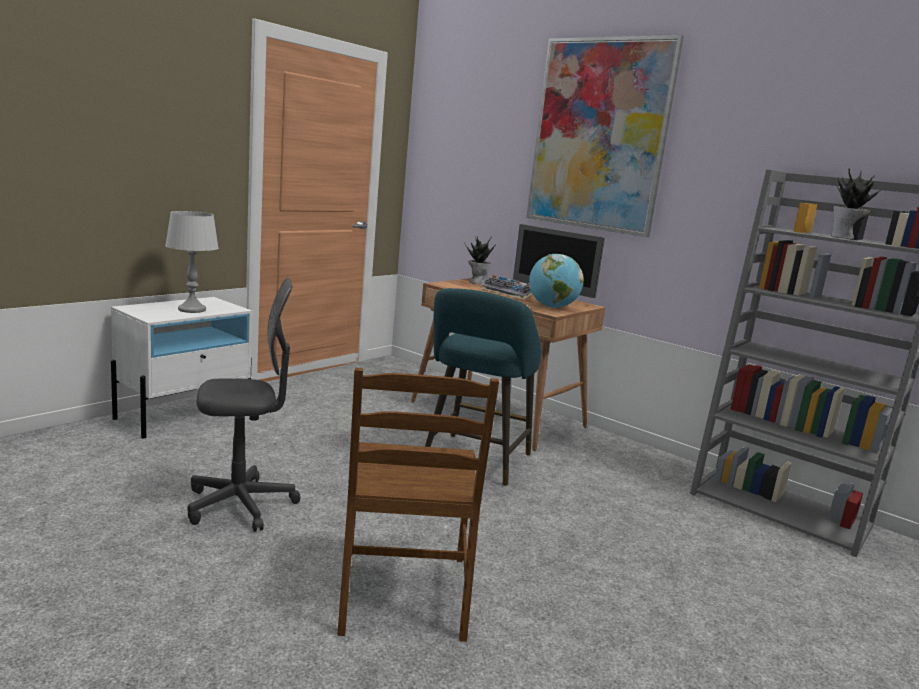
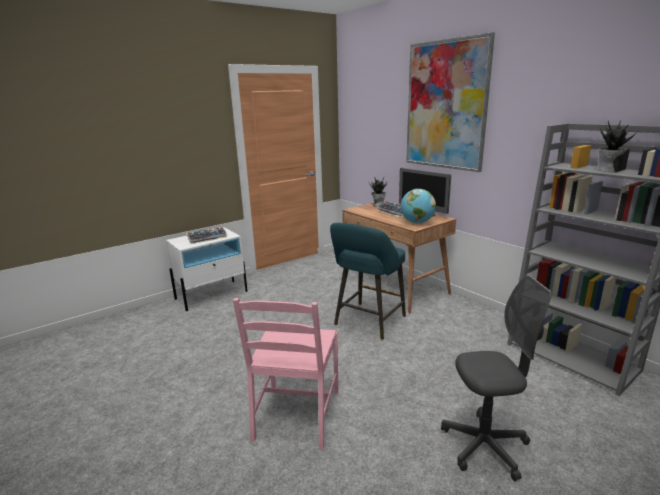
camera: 15 degrees right, 5 degrees up
(192, 309) = (207, 238): grey table lamp -> keyboard
(241, 505) = (224, 354): grey office chair -> grey office chair (484, 446)
(404, 594) = (296, 415): brown chair -> pink chair

